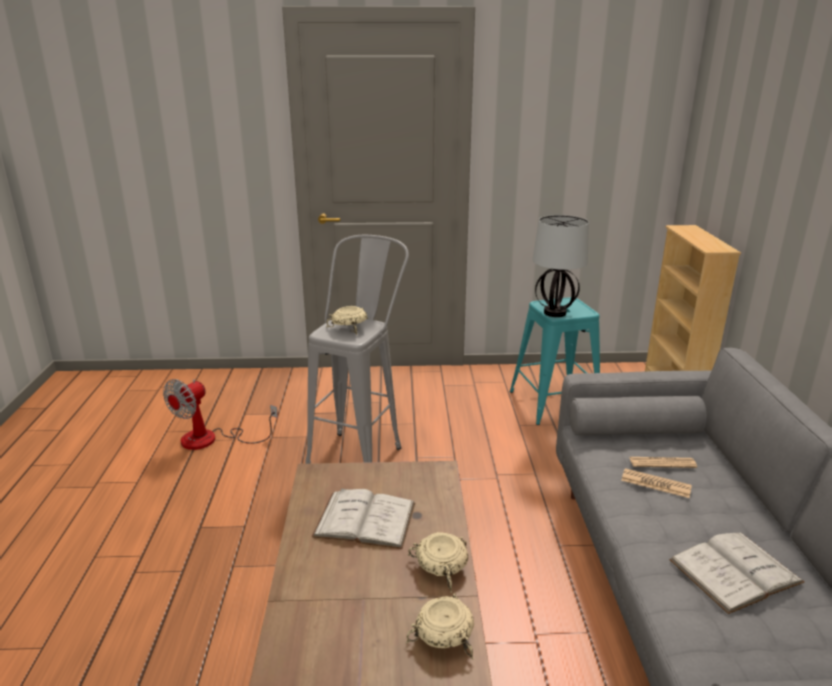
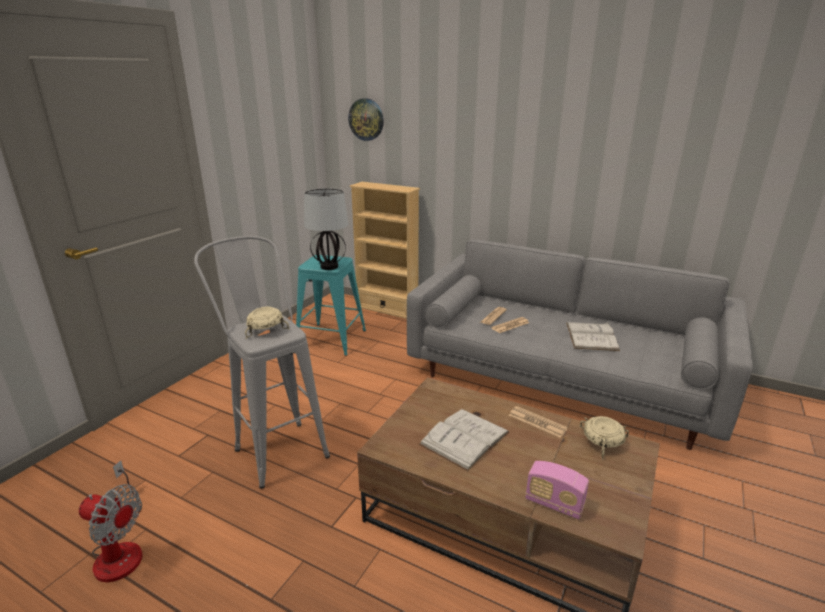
camera: 60 degrees left, 0 degrees up
(211, 439) = (120, 549): fan -> fan turned 45 degrees counterclockwise
(297, 615) = (554, 504): none -> radio
(440, 566) = (537, 422): beige bowl -> newspaper
(719, 139) = (366, 119): none -> wall clock

